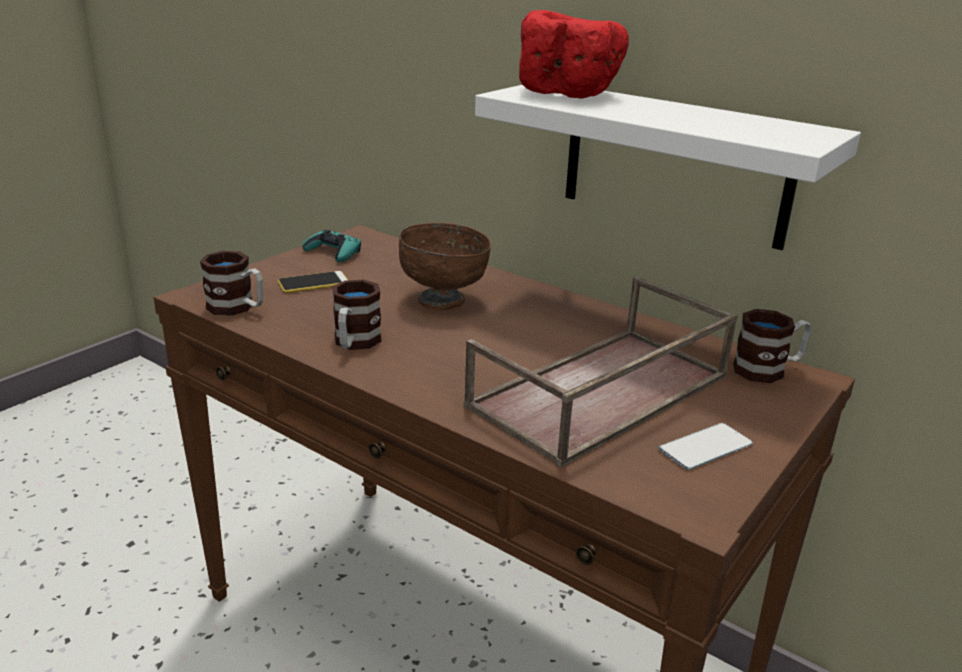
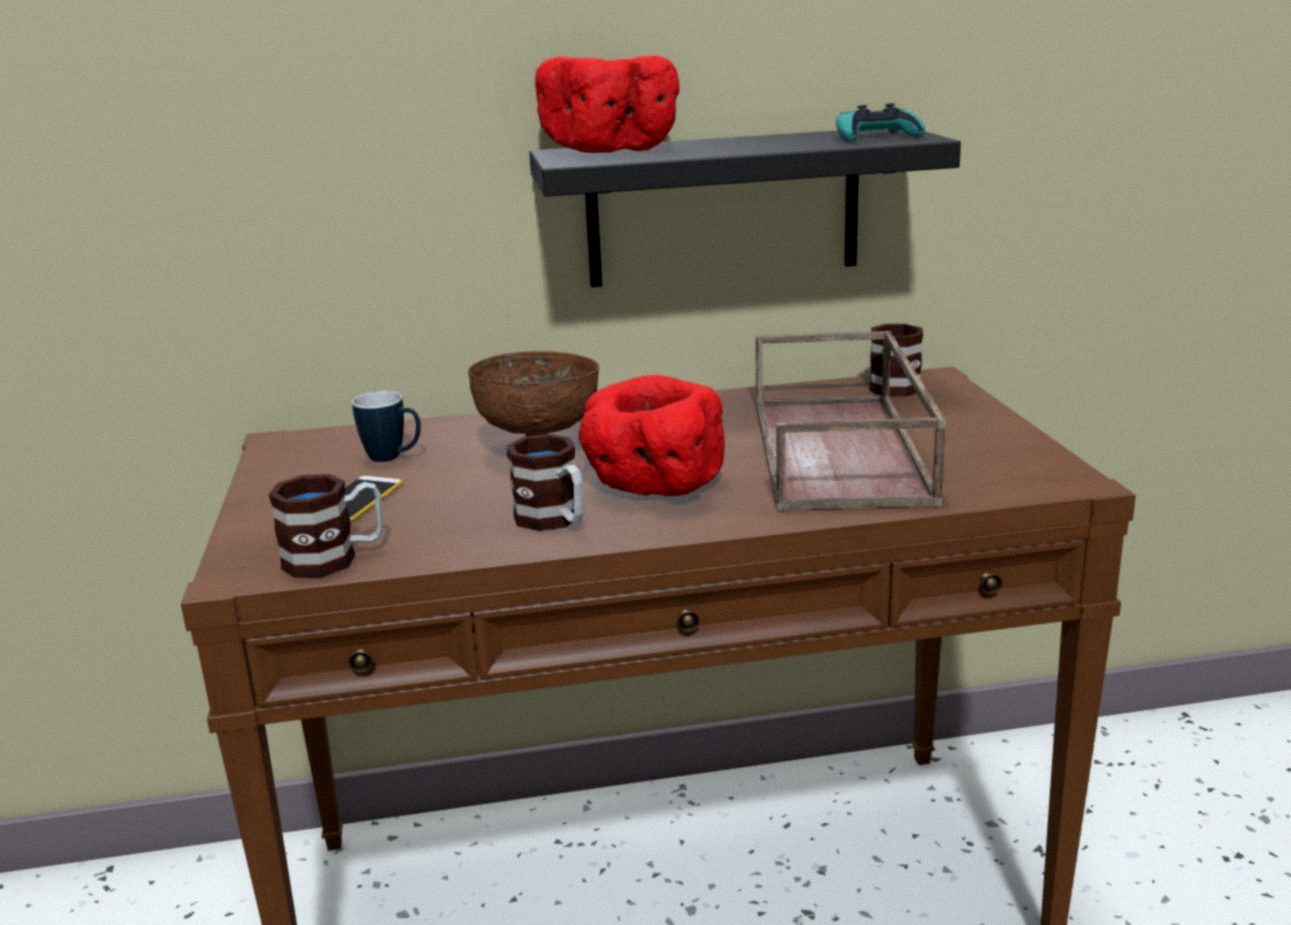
camera: 45 degrees left, 5 degrees down
(333, 252) = (295, 467): turquoise game controller -> turquoise game controller (876, 137)
(379, 268) = (393, 458): none -> mug
(444, 352) = (653, 486): none -> red bowl
(675, 164) = (723, 208): white shelf -> black shelf
(705, 447) = (983, 446): phone -> none

